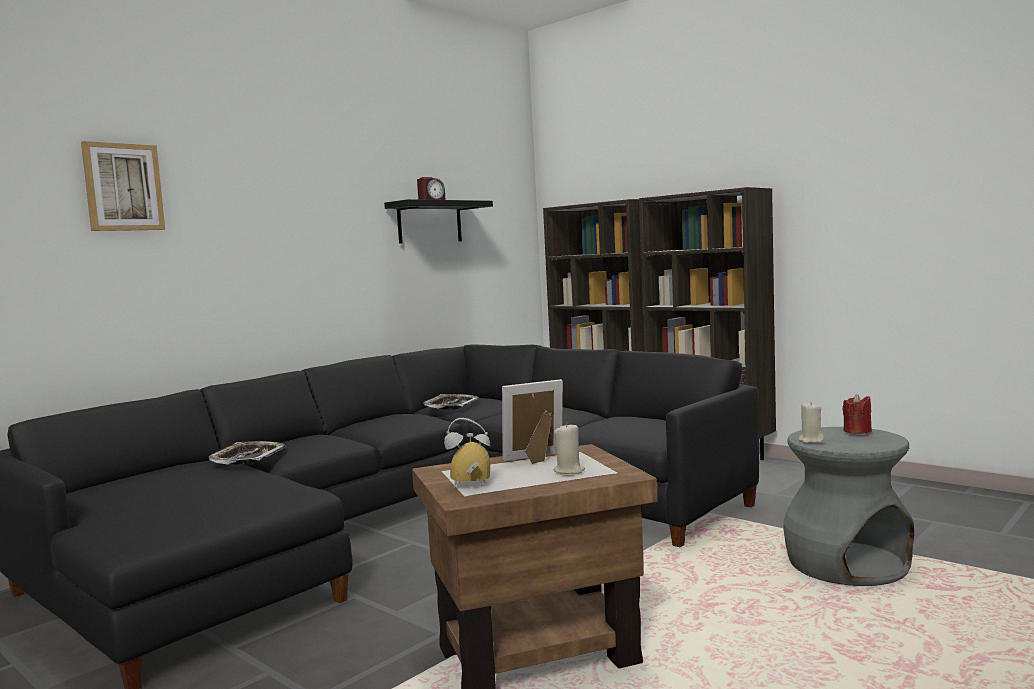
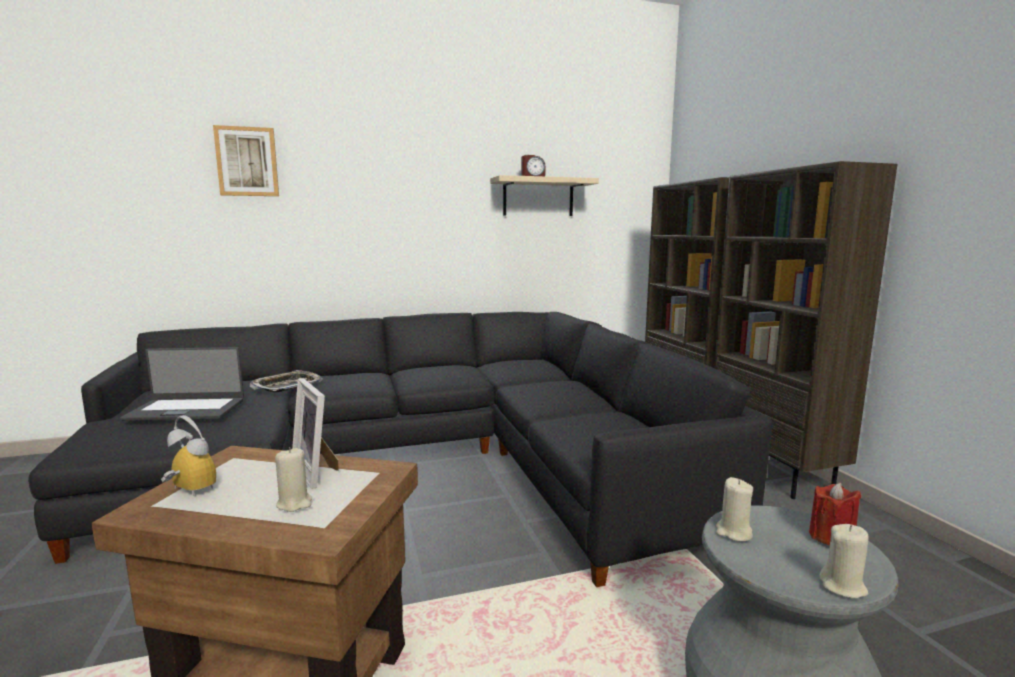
camera: 30 degrees right, 5 degrees up
(189, 491) = (186, 409): none -> laptop
(429, 222) = (538, 197): black shelf -> beige shelf
(451, 406) = (506, 366): tray -> none
(536, 459) = (317, 471): picture frame -> picture frame turned 135 degrees counterclockwise
(887, 444) = (843, 586): none -> beige candle

